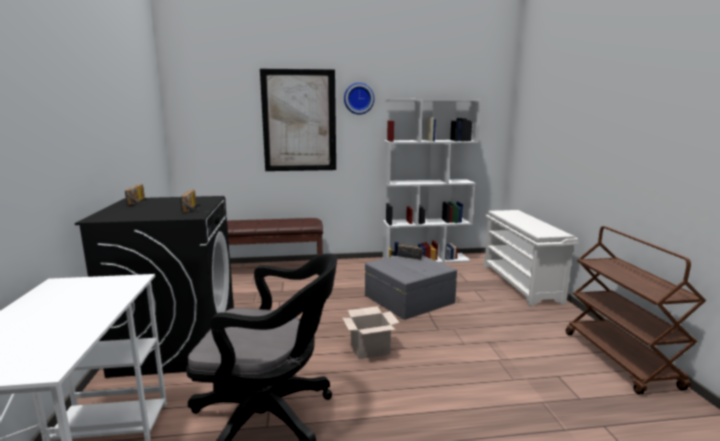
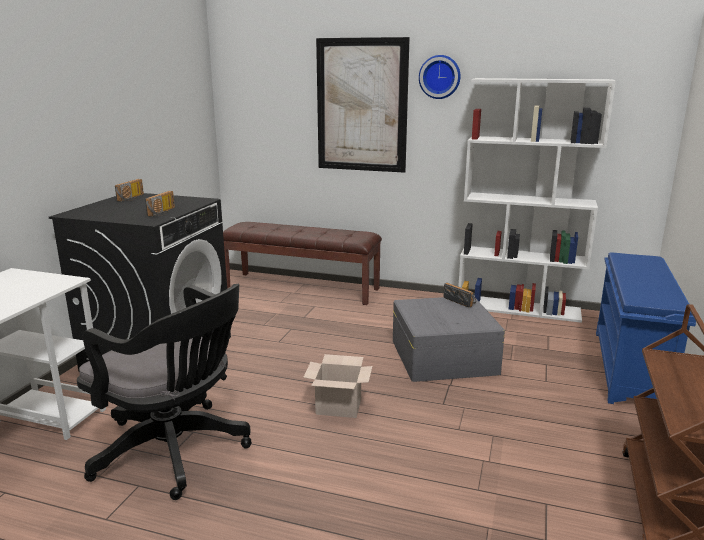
camera: 25 degrees right, 5 degrees up
(521, 283) = (630, 369): white shoe rack -> blue shoe rack

